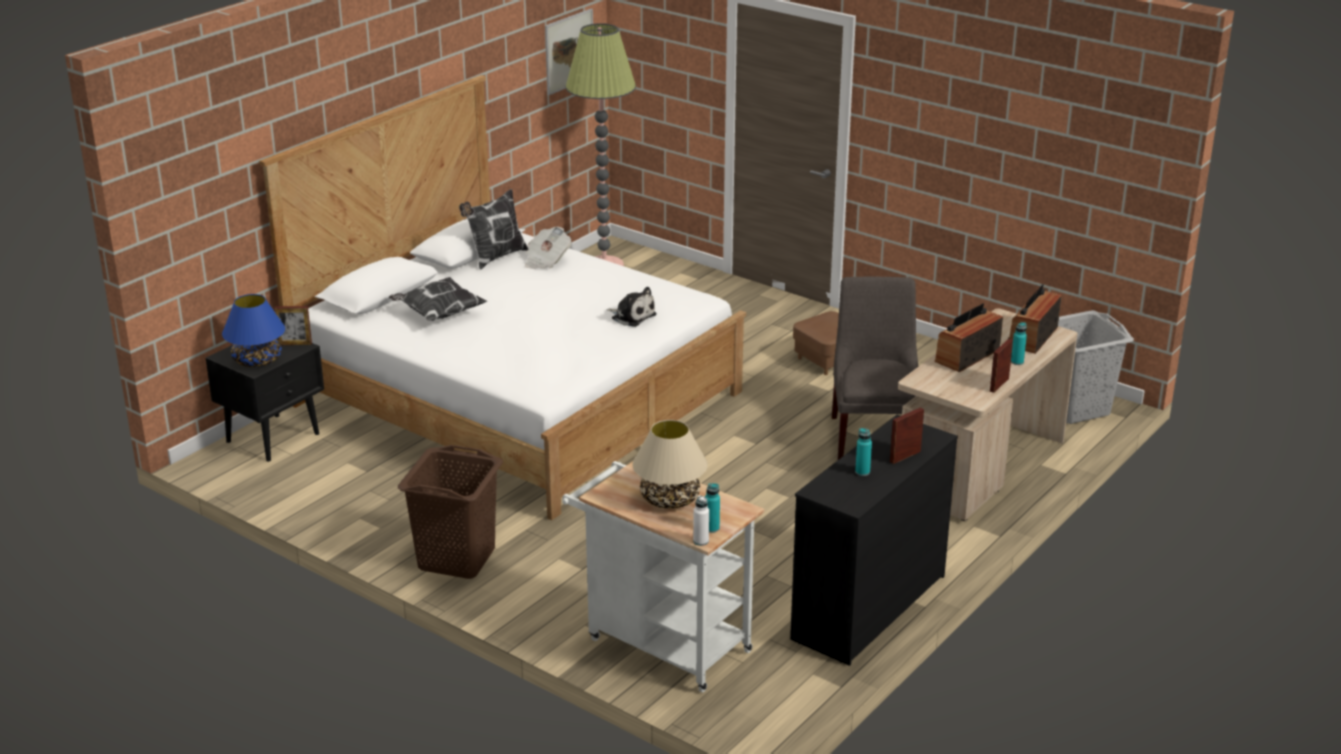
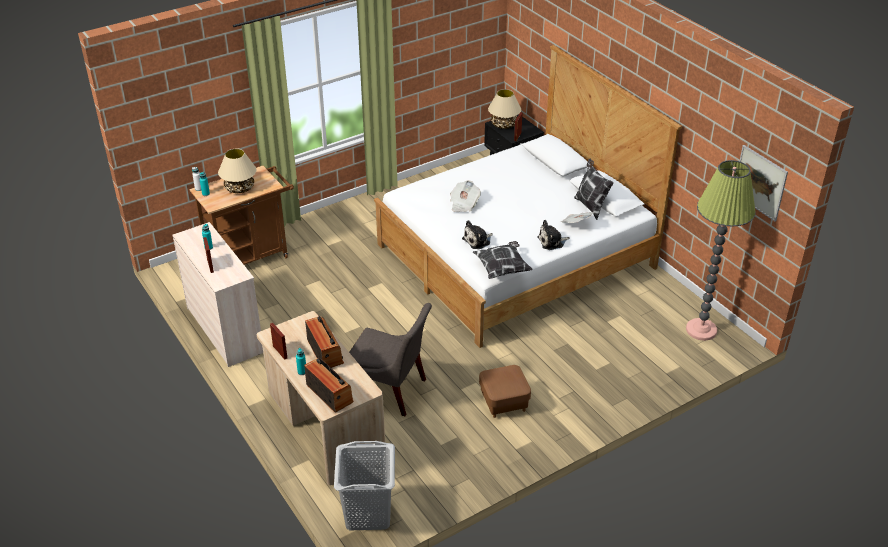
camera: 110 degrees right, 10 degrees up
(257, 360) = (504, 125): blue table lamp -> beige table lamp
(438, 314) = (518, 175): pillow -> pillow (502, 268)
(456, 559) = (362, 210): brown laundry basket -> none
(546, 339) = (463, 204): none -> newspaper
(599, 270) = (552, 242): none -> plush toy
(661, 642) = (252, 256): white cart -> brown cart
(867, 607) = (225, 330): black dresser -> beige dresser

